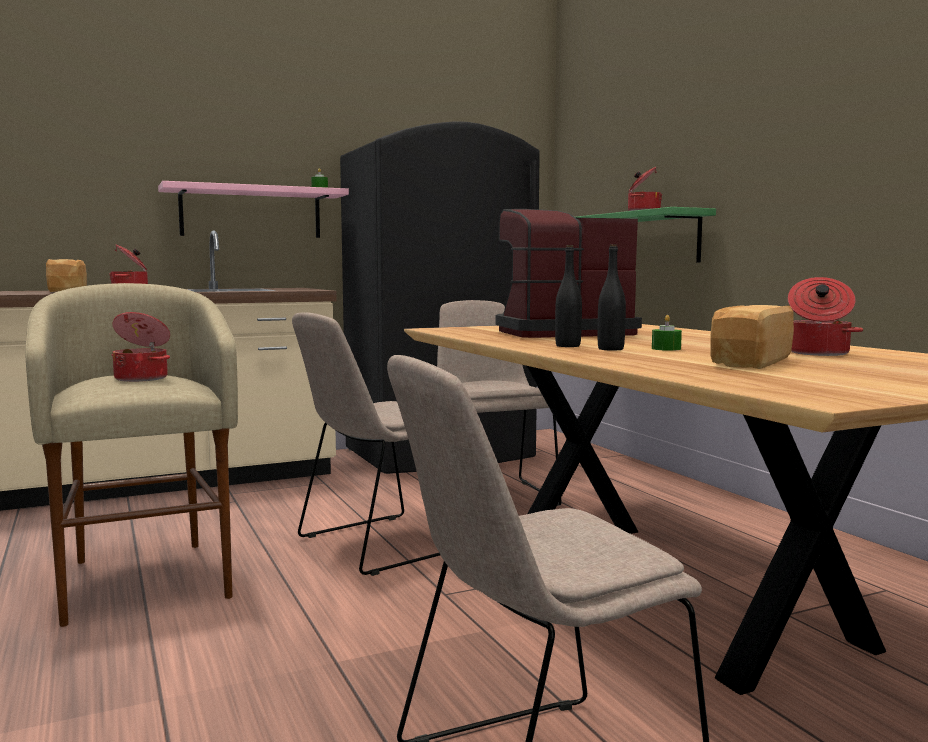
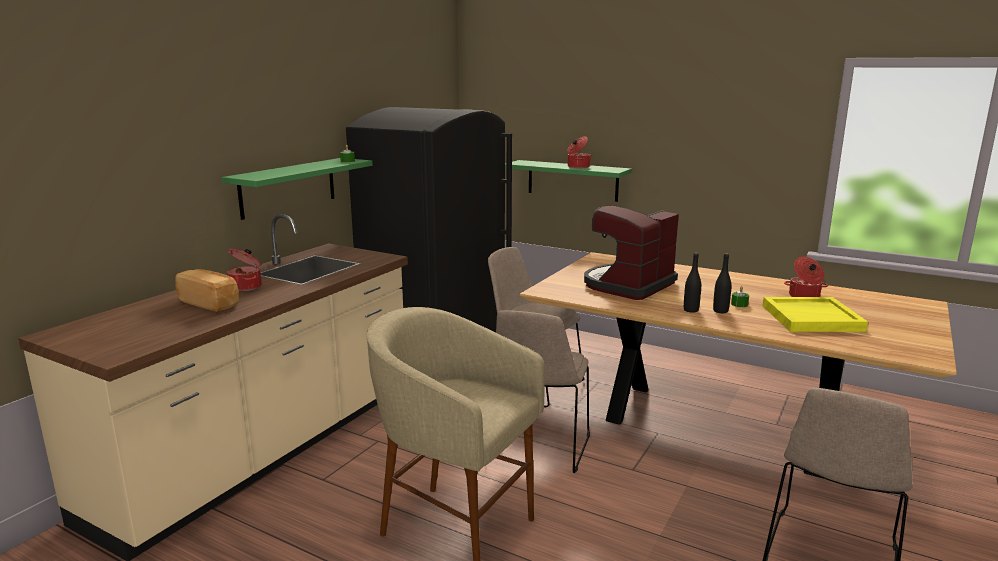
camera: 35 degrees left, 10 degrees up
(142, 378) = (467, 393): cooking pot -> none
(251, 213) = (288, 187): pink shelf -> green shelf
(748, 362) = (812, 318): bread -> yellow tray

